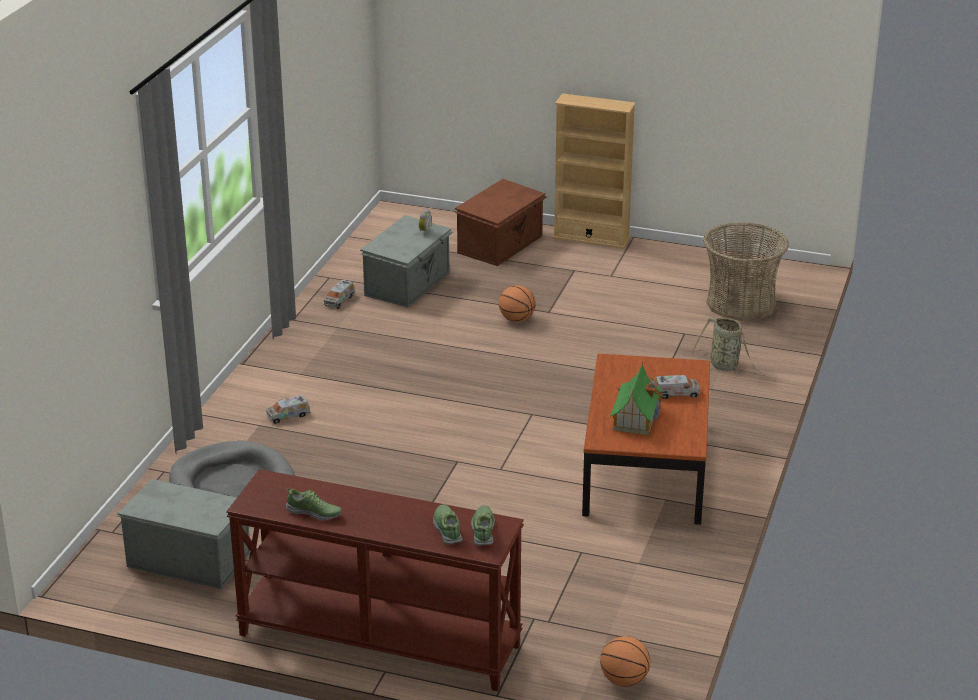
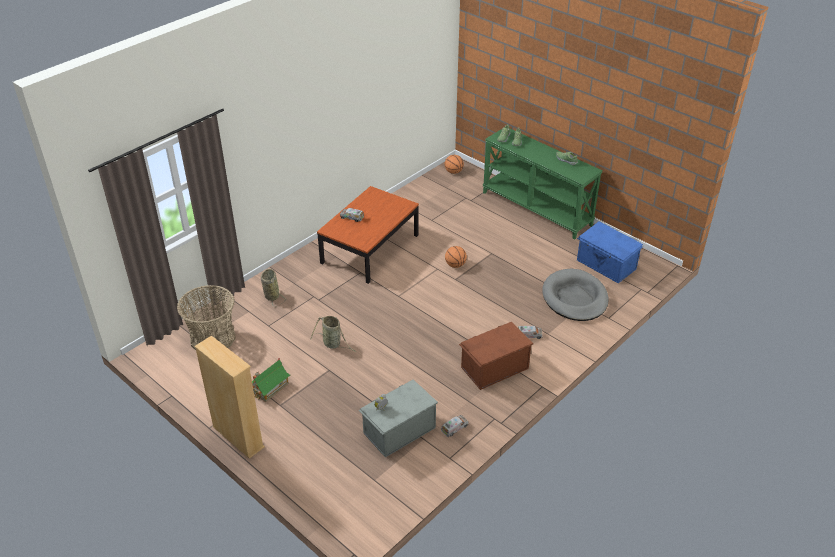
camera: 155 degrees left, 10 degrees up
(189, 558) = (606, 265): grey storage box -> blue storage box
(377, 641) = (537, 208): brown console table -> green console table
(501, 244) = (305, 453): brown storage box -> brown storage box (493, 367)
(517, 319) = (353, 369): basketball -> basketball (455, 265)
(571, 337) = (333, 344): none -> basket
(635, 417) = (382, 211): toy house -> toy house (269, 387)

